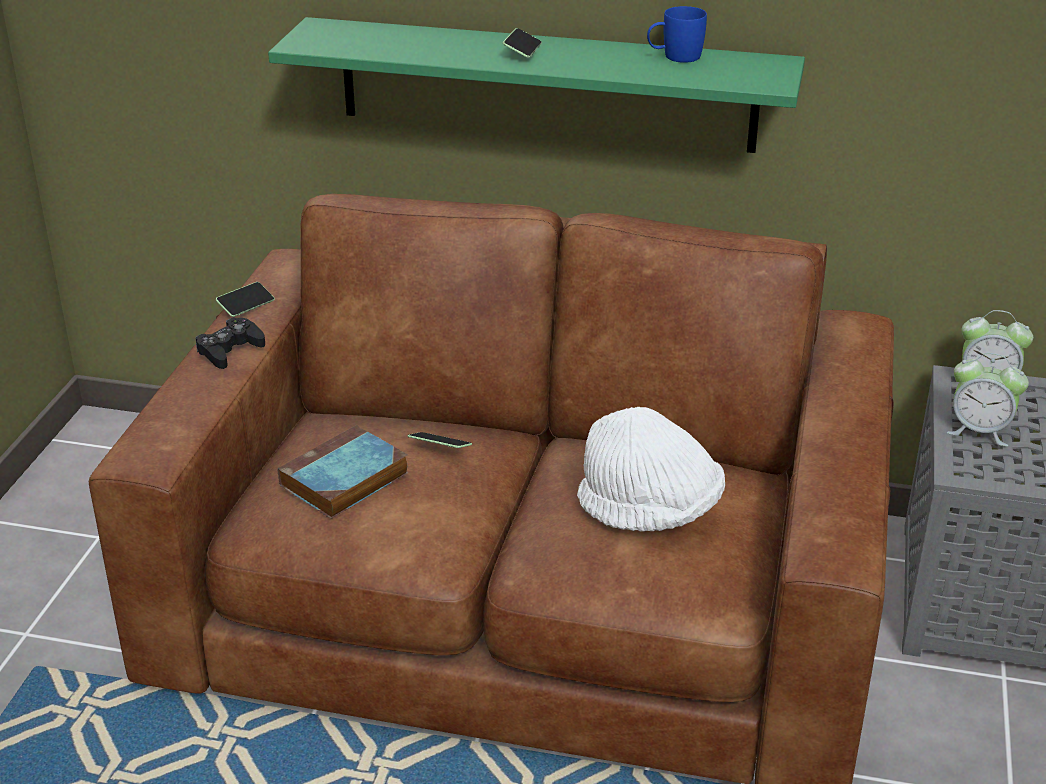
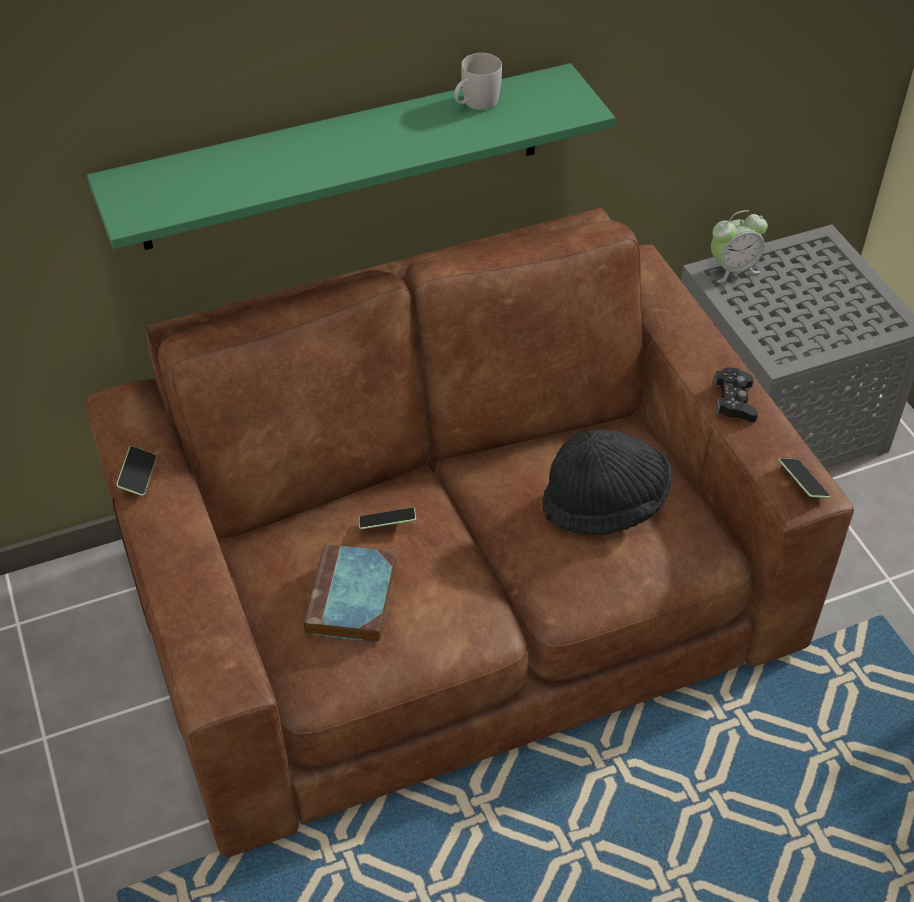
camera: 35 degrees left, 15 degrees up
(230, 350) = (175, 532): black game controller -> black game controller (734, 401)
(522, 52) = (344, 147): phone -> phone (802, 483)
(650, 511) = (605, 504): white hat -> black hat
(674, 57) = (475, 104): blue mug -> white mug
(979, 431) = (762, 315): alarm clock -> none

